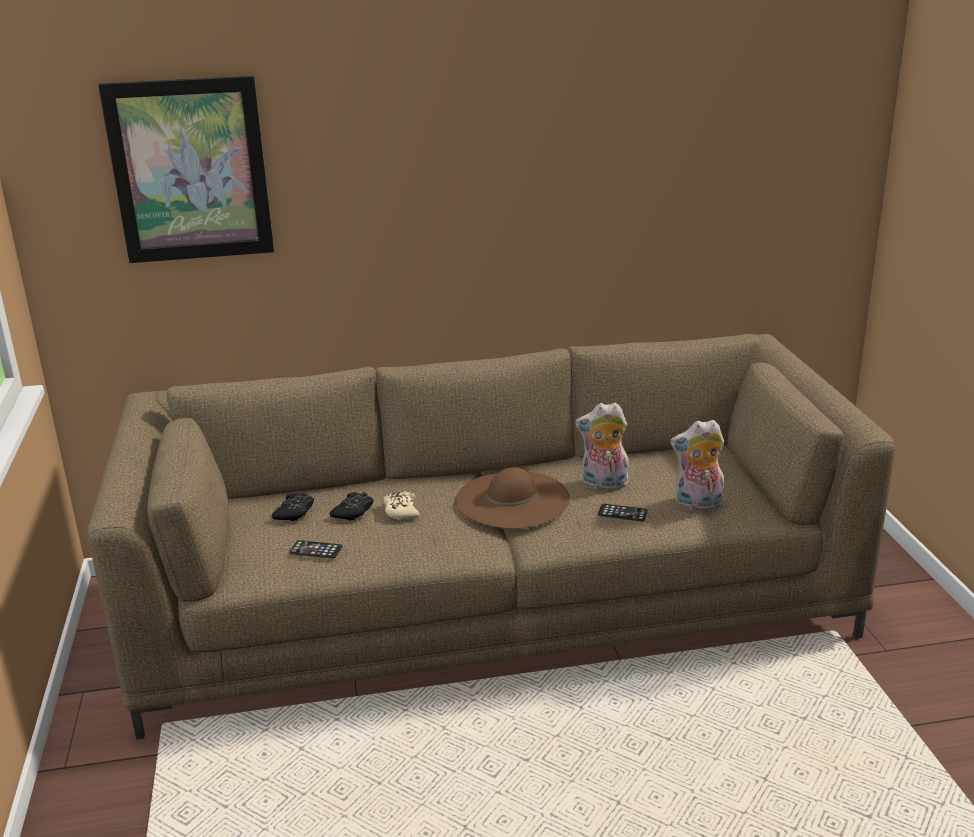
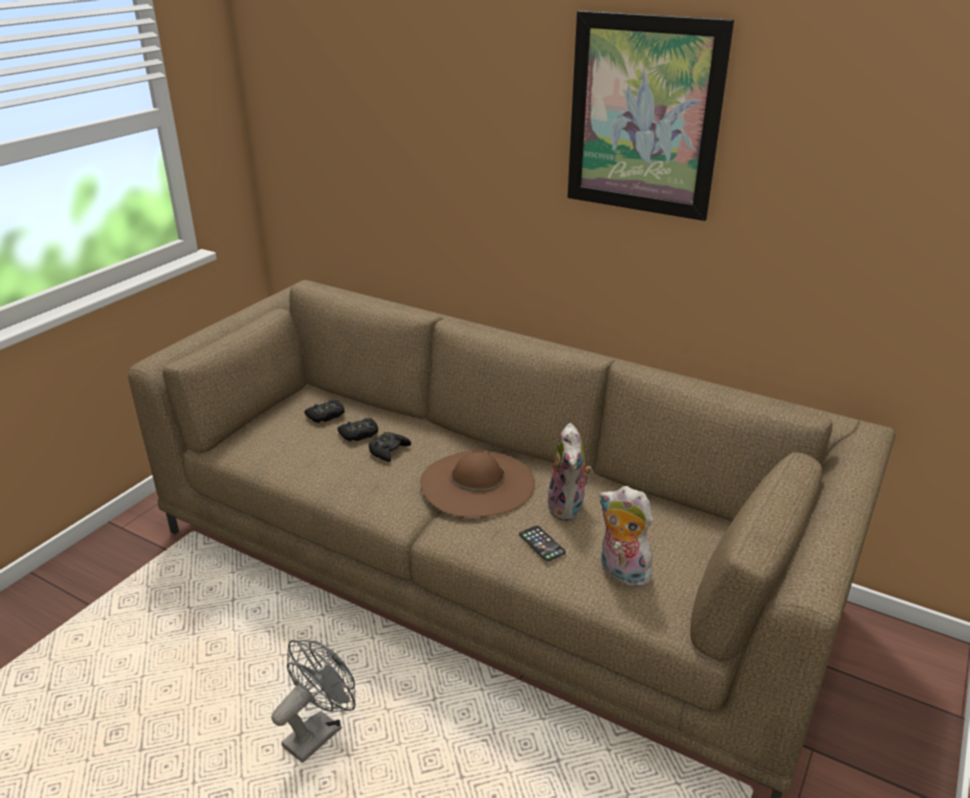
camera: 40 degrees right, 5 degrees up
(190, 170) = (353, 105): picture -> picture (644, 116)
(316, 550) = (293, 452): phone -> none
(401, 511) = (389, 450): beige game controller -> black game controller
(524, 784) = (319, 731): none -> grey fan
(603, 484) = (568, 508): plush toy -> plush toy turned 135 degrees counterclockwise

